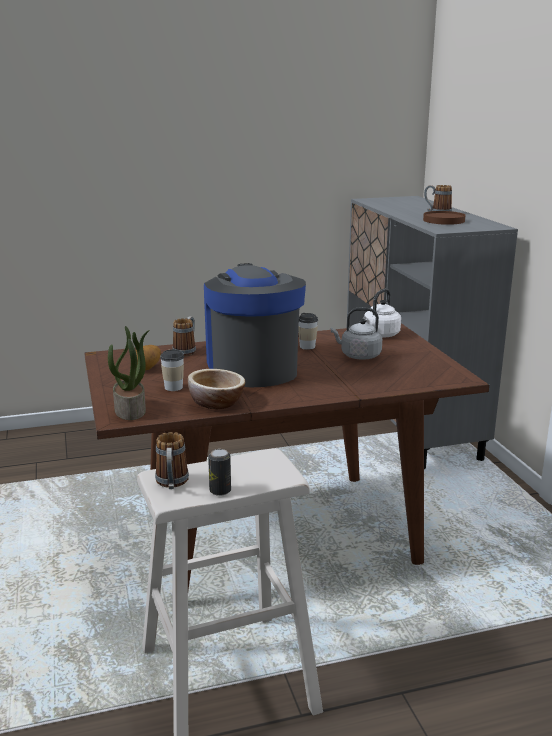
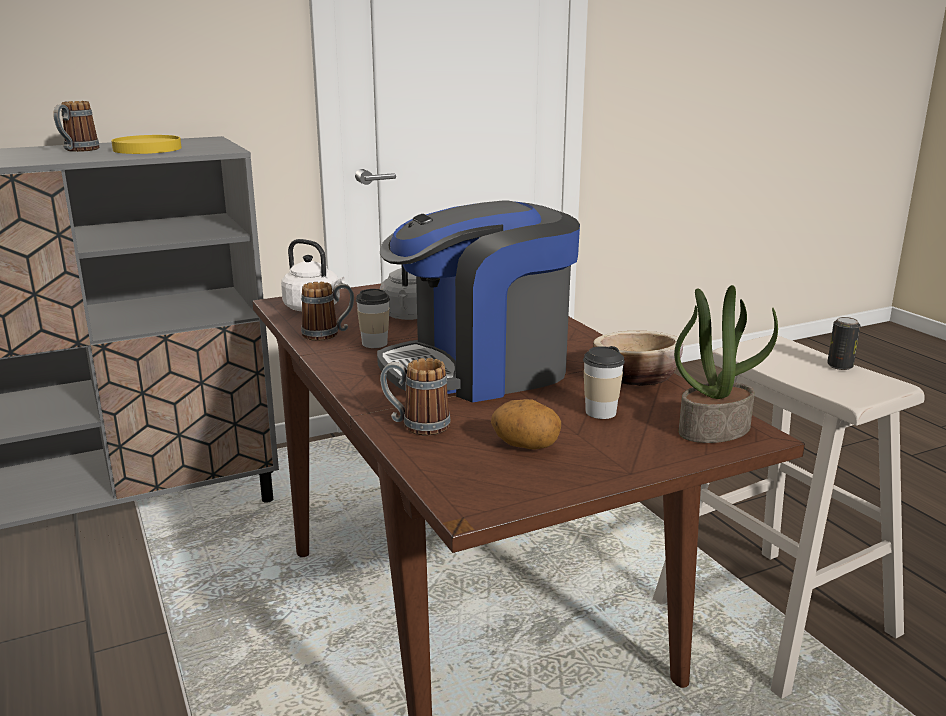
camera: 100 degrees left, 0 degrees up
(172, 484) = (861, 387): mug -> mug (328, 334)
(443, 220) = (147, 149): brown plate -> yellow plate

